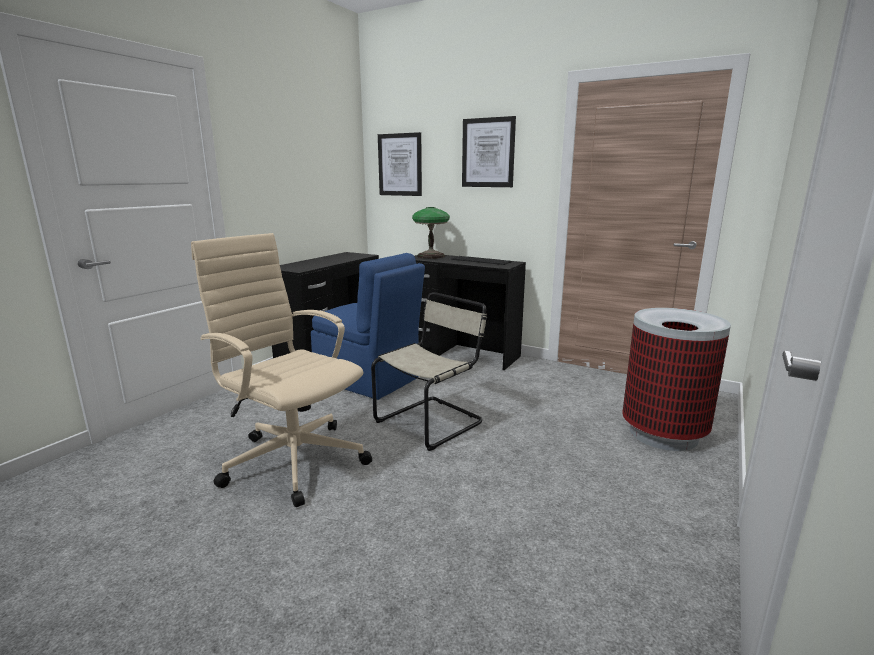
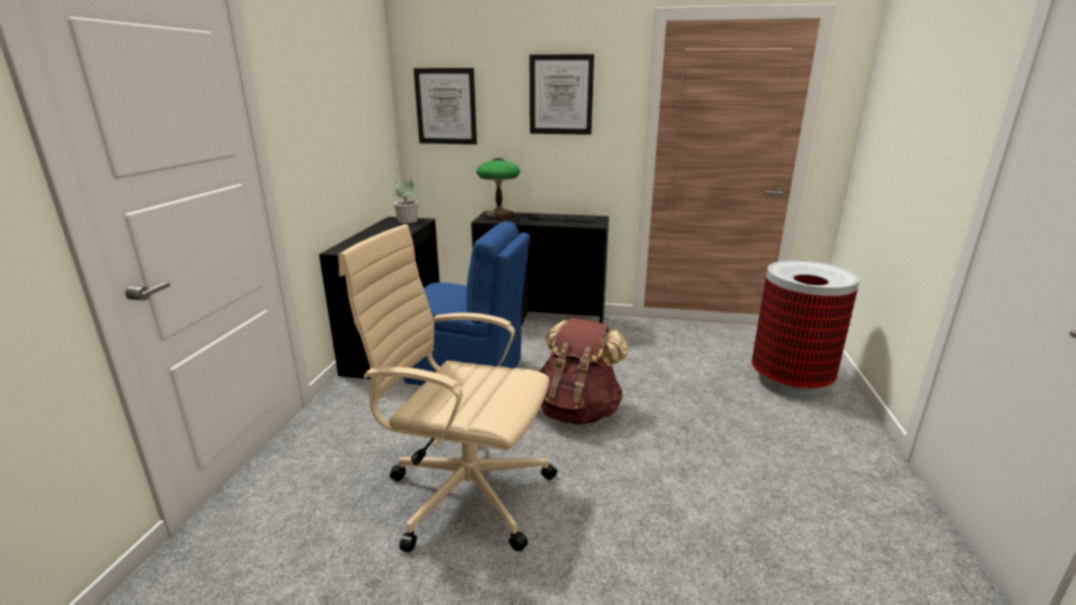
camera: 20 degrees left, 5 degrees up
(356, 255) = (408, 220): none -> potted plant
(432, 421) = (577, 410): beige chair -> brown backpack

